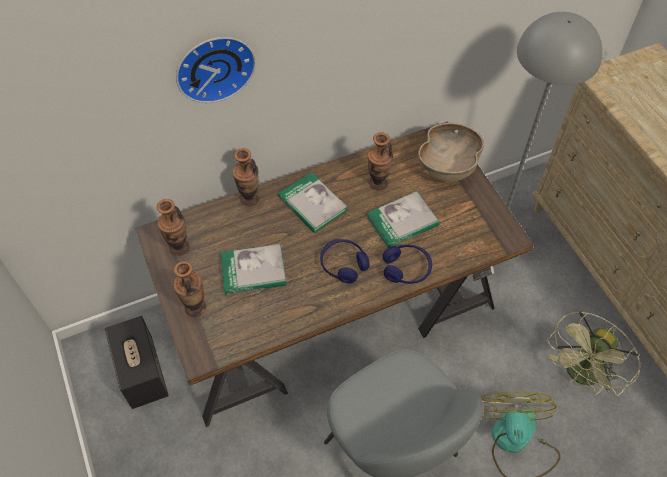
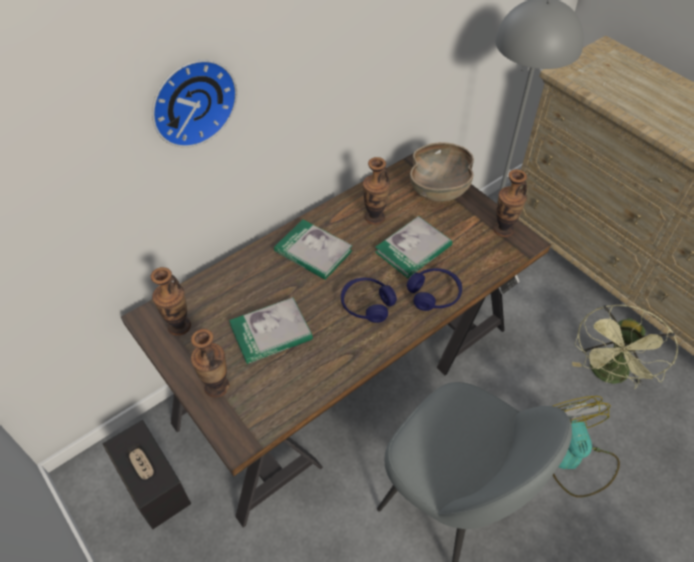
camera: 15 degrees left, 5 degrees down
(249, 198) = (243, 259): vase -> vase (503, 229)

